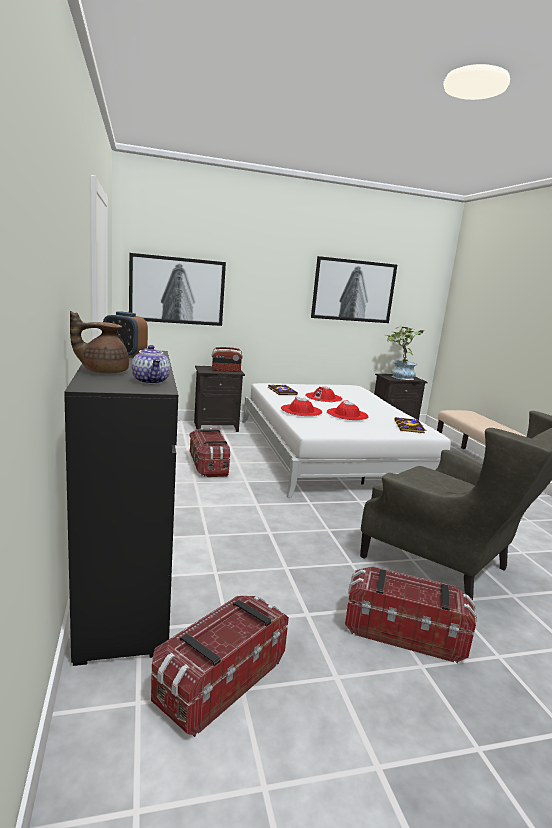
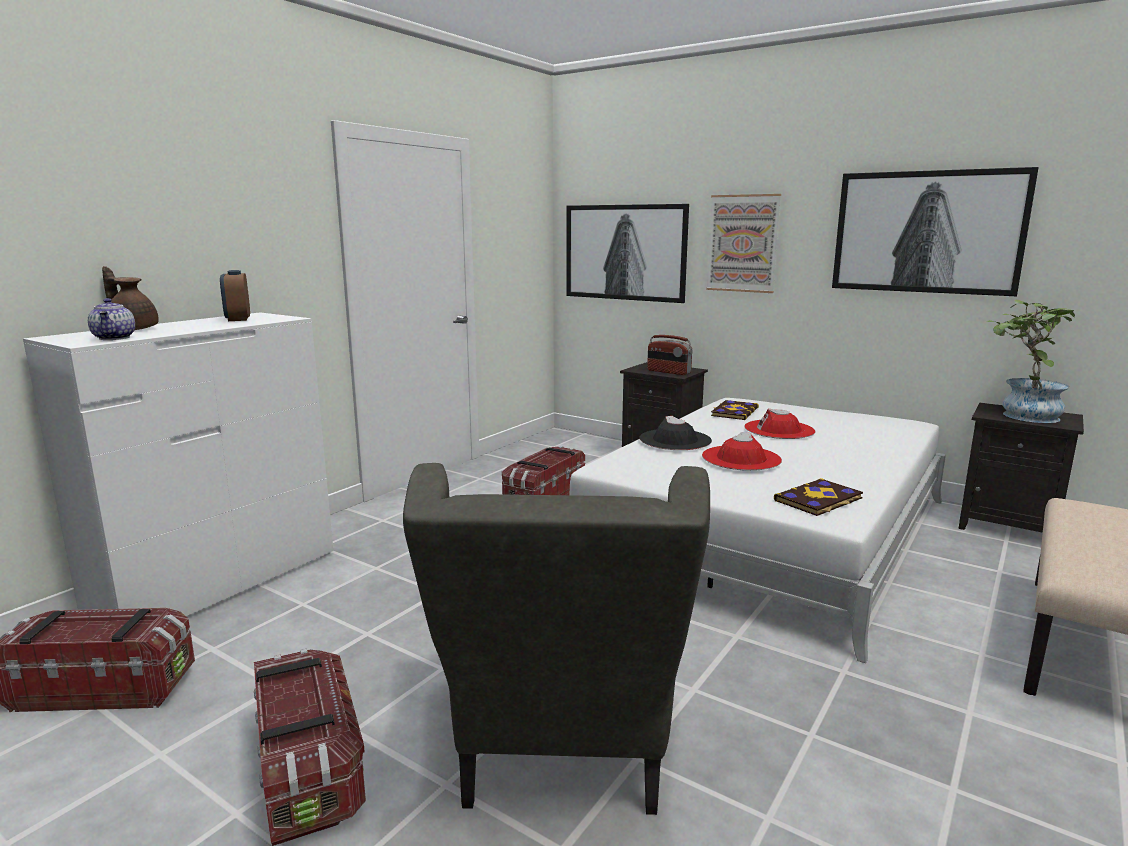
camera: 50 degrees right, 0 degrees up
(125, 590) = (217, 583): black dresser -> white dresser
(151, 381) = (115, 338): teapot -> teapot turned 45 degrees counterclockwise
(260, 290) = (743, 243): none -> picture
(301, 410) = (675, 440): red hat -> black hat

